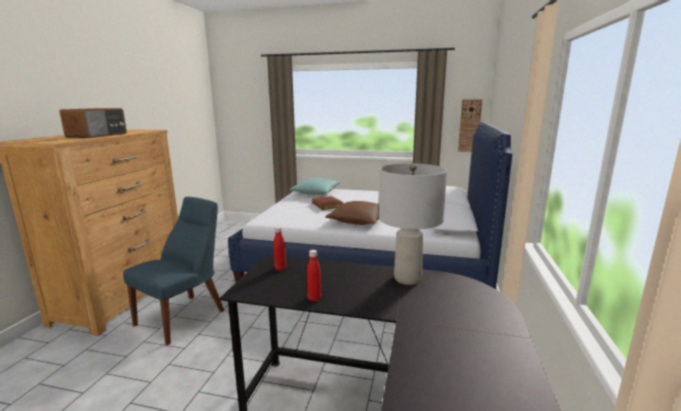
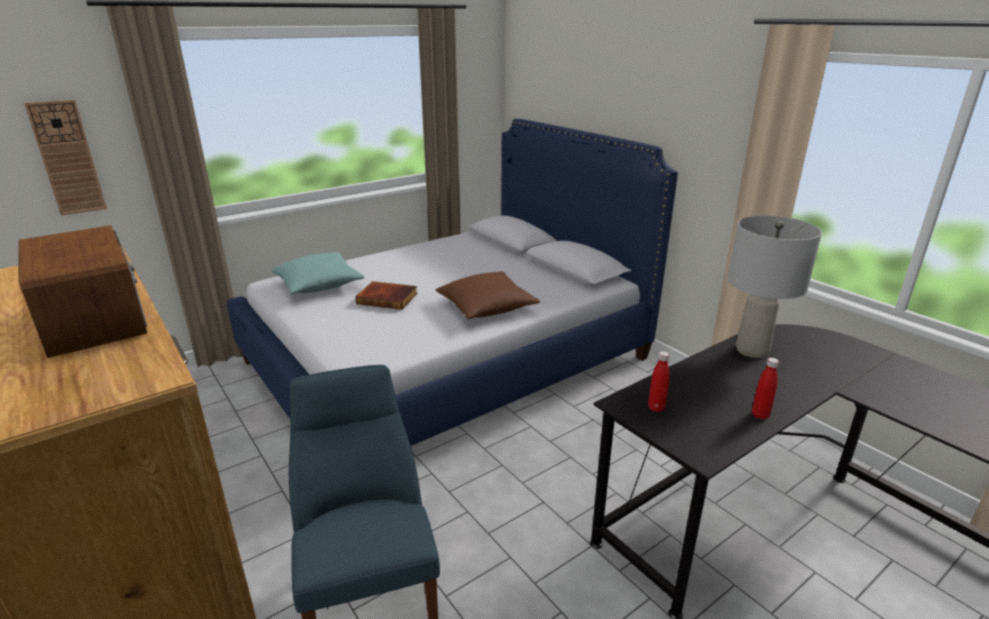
camera: 50 degrees left, 10 degrees up
(469, 126) = (484, 123): wall clock -> wall clock (67, 158)

